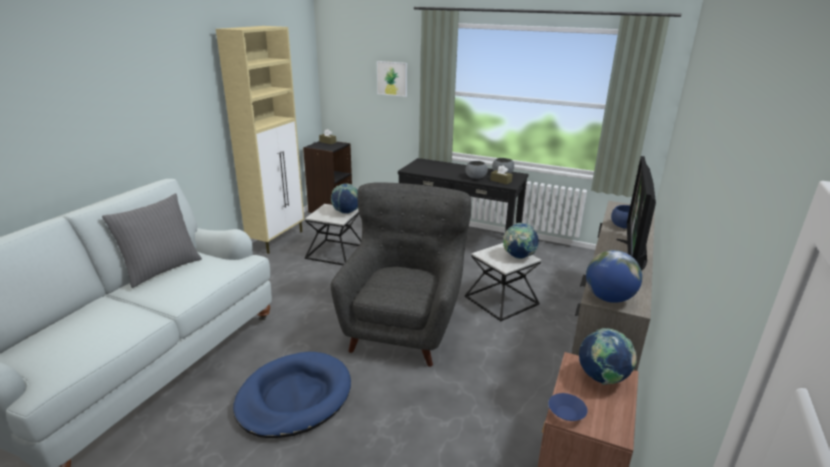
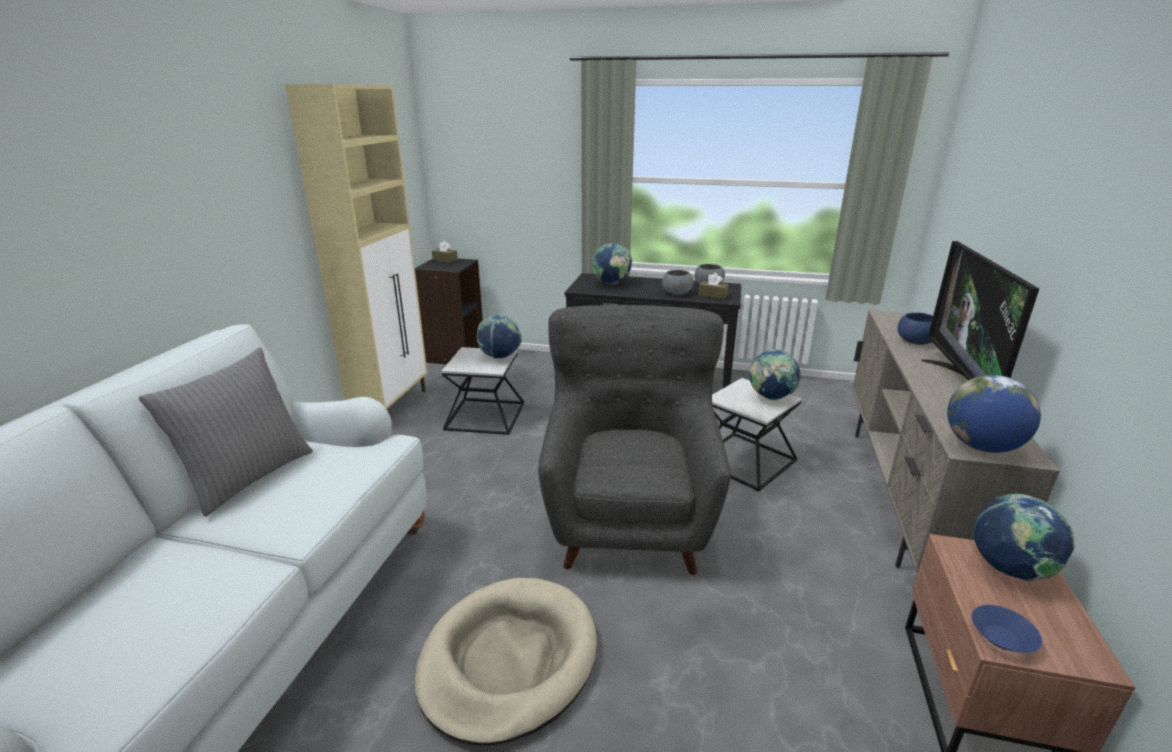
camera: 10 degrees left, 0 degrees up
(294, 397) = (508, 660): blue dog bed -> beige dog bed
(392, 78) = (537, 163): picture -> none
(434, 167) = (612, 284): none -> globe

